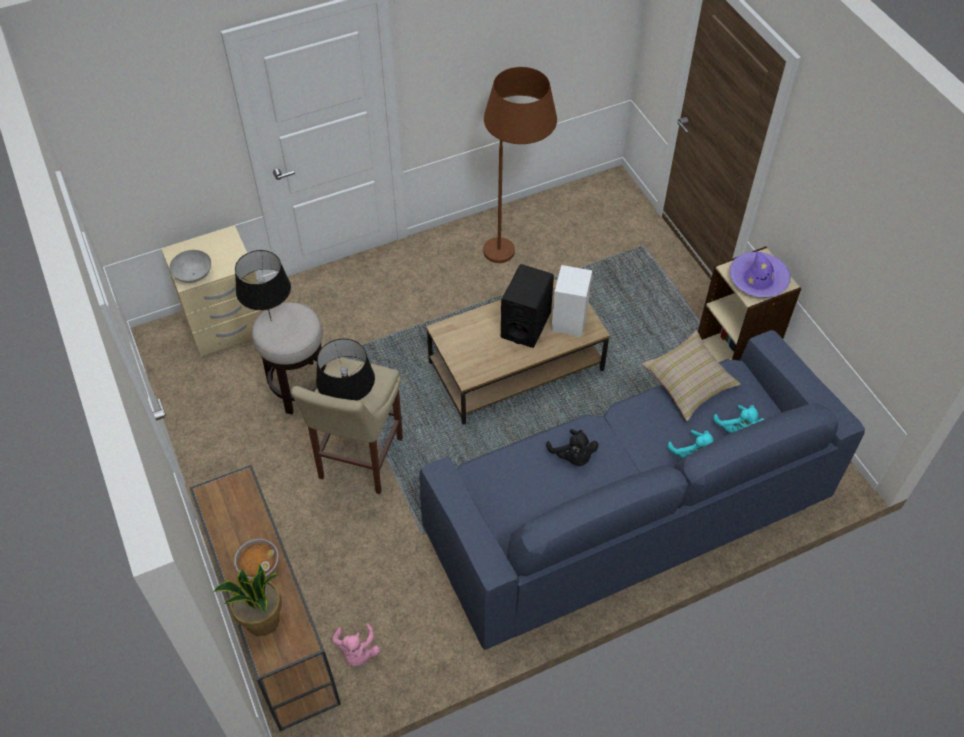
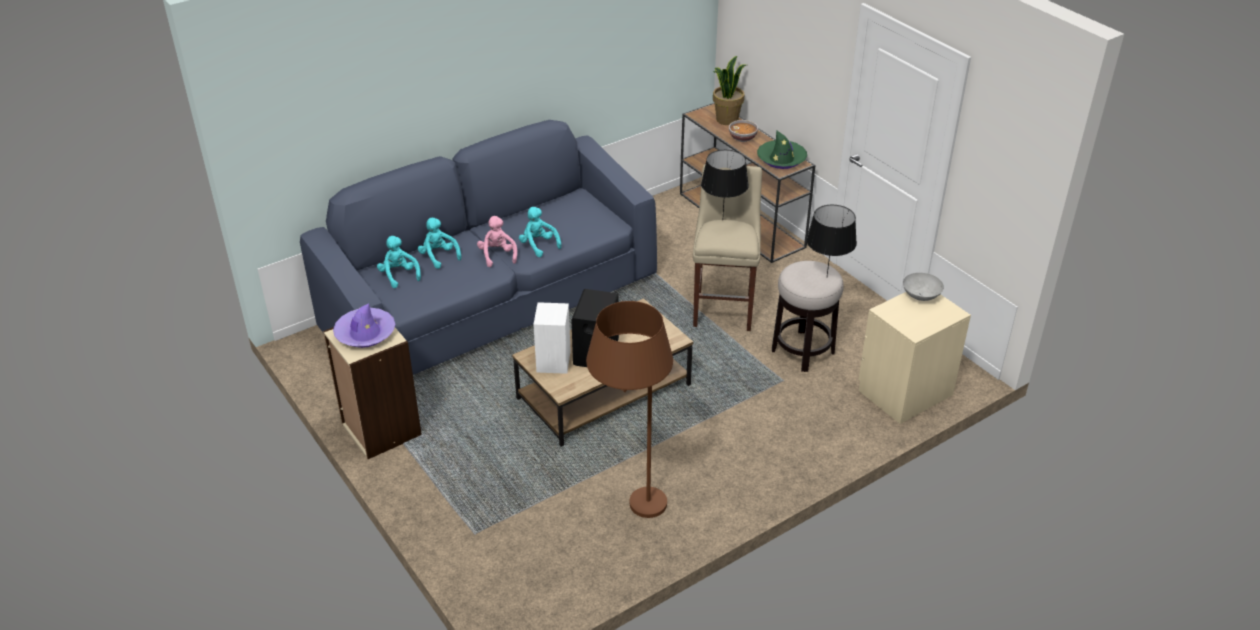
camera: 170 degrees right, 15 degrees down
(228, 506) = (781, 159): none -> green hat
(357, 652) = (678, 214): pink plush toy -> pink plush toy (497, 255)
(573, 456) = (538, 245): black plush toy -> turquoise plush toy
(688, 383) = (439, 301): beige pillow -> none

